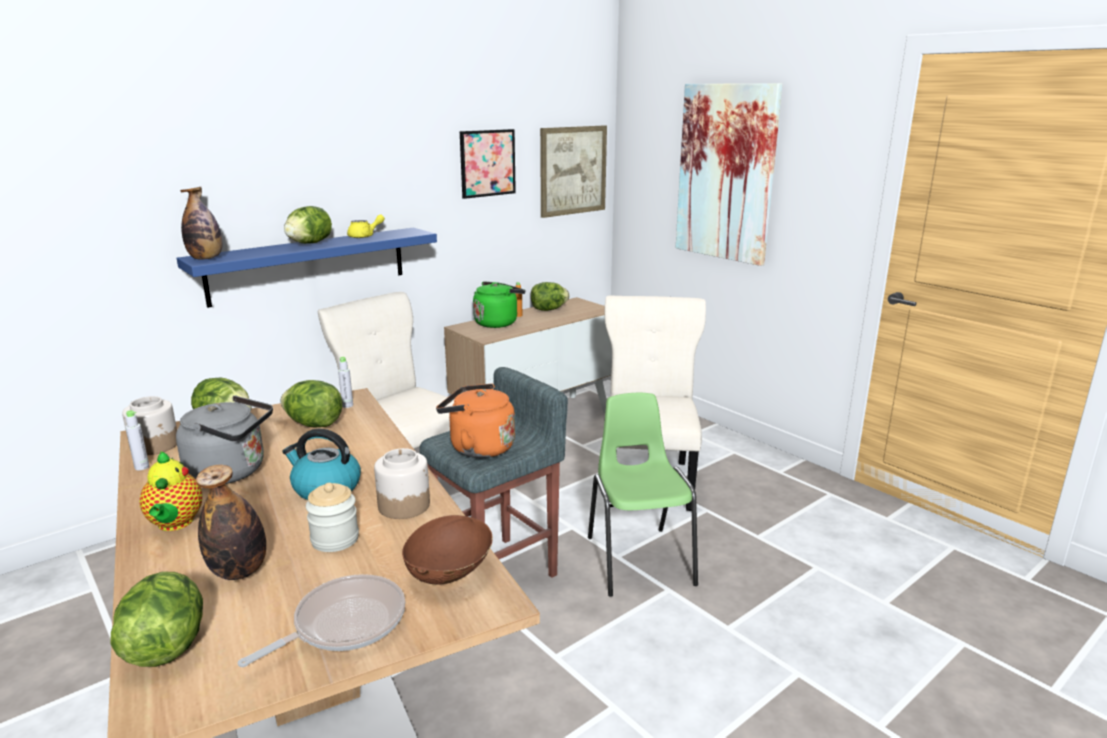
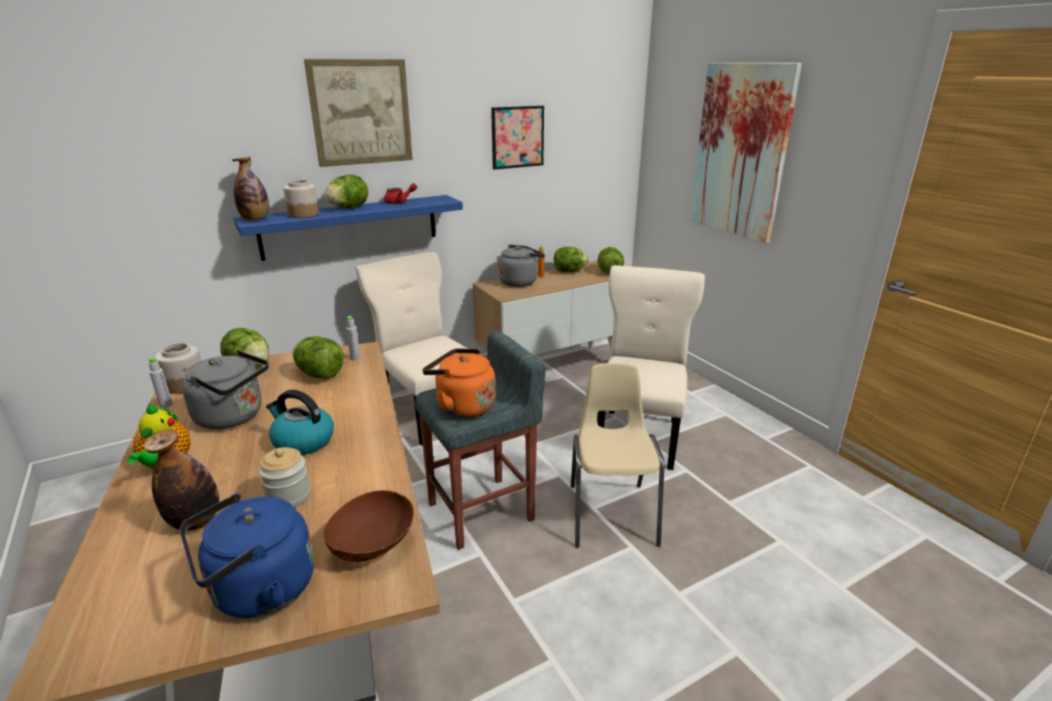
camera: 10 degrees right, 5 degrees up
(166, 646) = (103, 594): lettuce -> lettuce (609, 272)
(343, 624) = (258, 592): frying pan -> blue kettle
(365, 236) = (399, 202): yellow teapot -> red teapot
(404, 505) = (362, 467): jar -> jar (303, 214)
(497, 323) = (520, 282): green kettle -> grey kettle
(573, 170) = (600, 144): picture -> picture (361, 112)
(639, 560) = (611, 513): green chair -> beige chair

